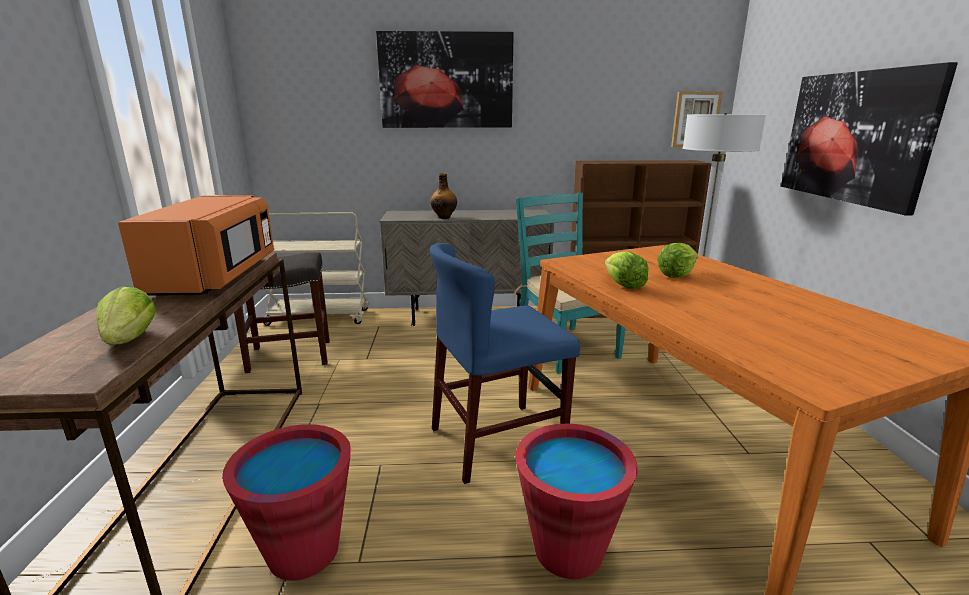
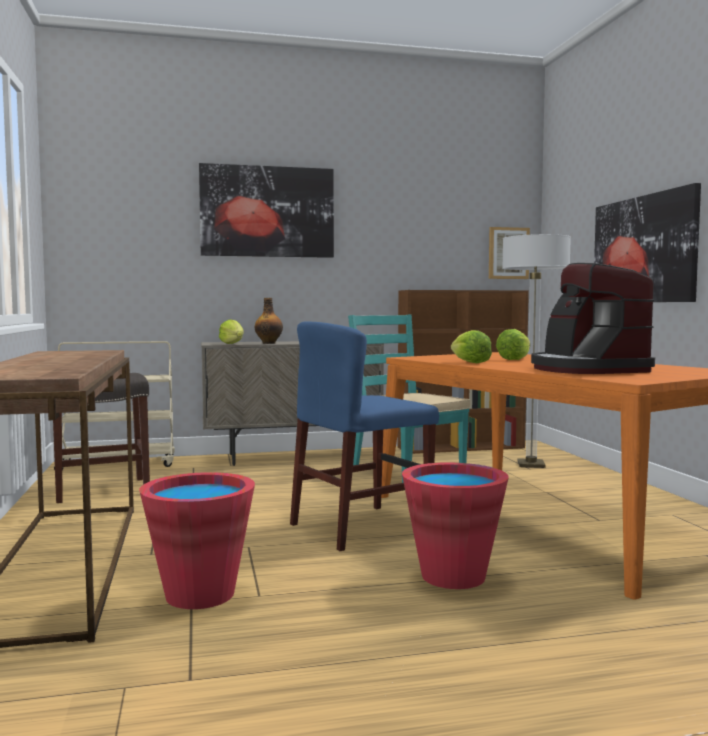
camera: 10 degrees left, 15 degrees down
(129, 340) = (63, 368): lettuce -> lettuce (232, 343)
(216, 277) = (86, 355): orange microwave -> none
(756, 325) = (586, 369): none -> coffee machine

